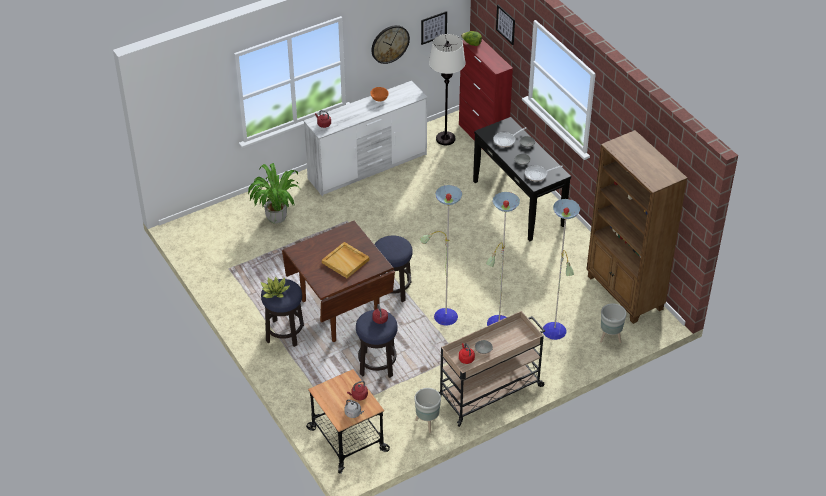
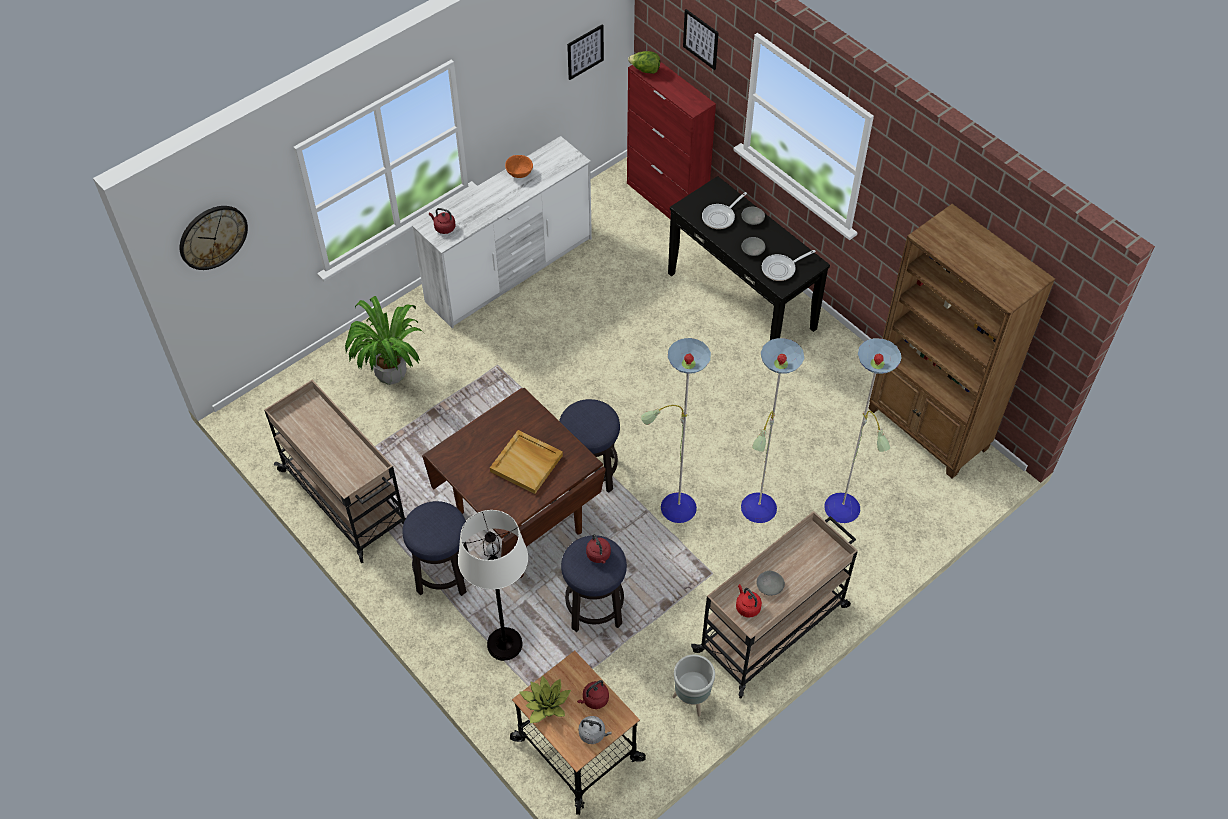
camera: 10 degrees left, 10 degrees up
(232, 284) = (346, 500): none -> beige cart
(274, 292) = (423, 529): potted plant -> potted plant (545, 704)
(390, 44) = (525, 87): wall clock -> wall clock (213, 237)
(445, 139) = (612, 209): white floor lamp -> white floor lamp (504, 644)
(610, 338) = (925, 508): grey planter -> none

